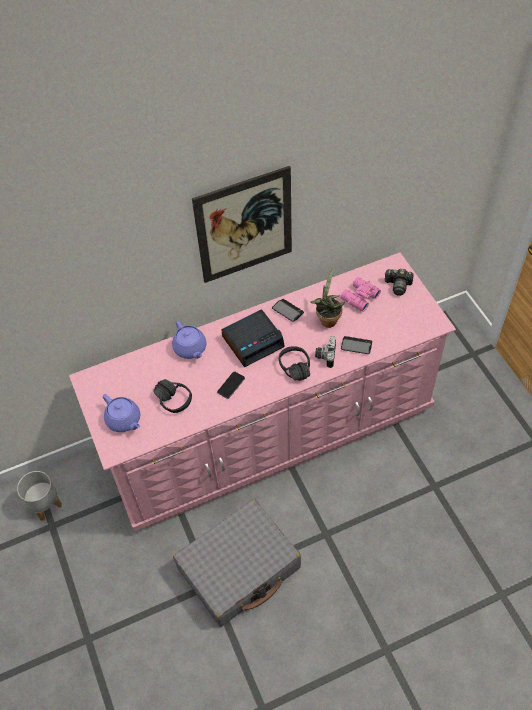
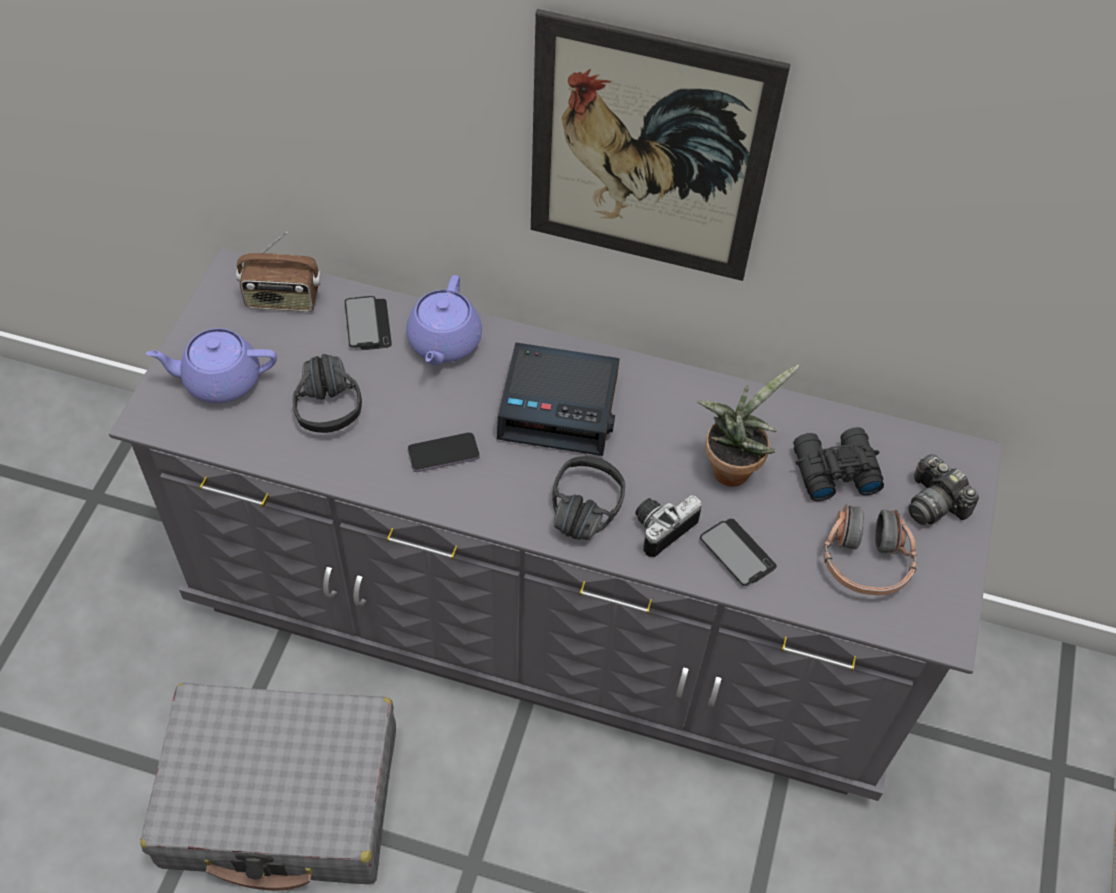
camera: 35 degrees right, 0 degrees up
(46, 505) = (117, 459): grey planter -> none
(115, 376) = (283, 299): none -> radio
(124, 420) = (220, 380): purple teapot -> purple teapot turned 90 degrees clockwise
(269, 431) = (549, 612): pink dresser -> grey dresser
(287, 311) = (675, 399): phone -> phone (368, 324)
(359, 297) = (832, 470): pink binoculars -> black binoculars
(395, 319) = (865, 561): none -> headphones

